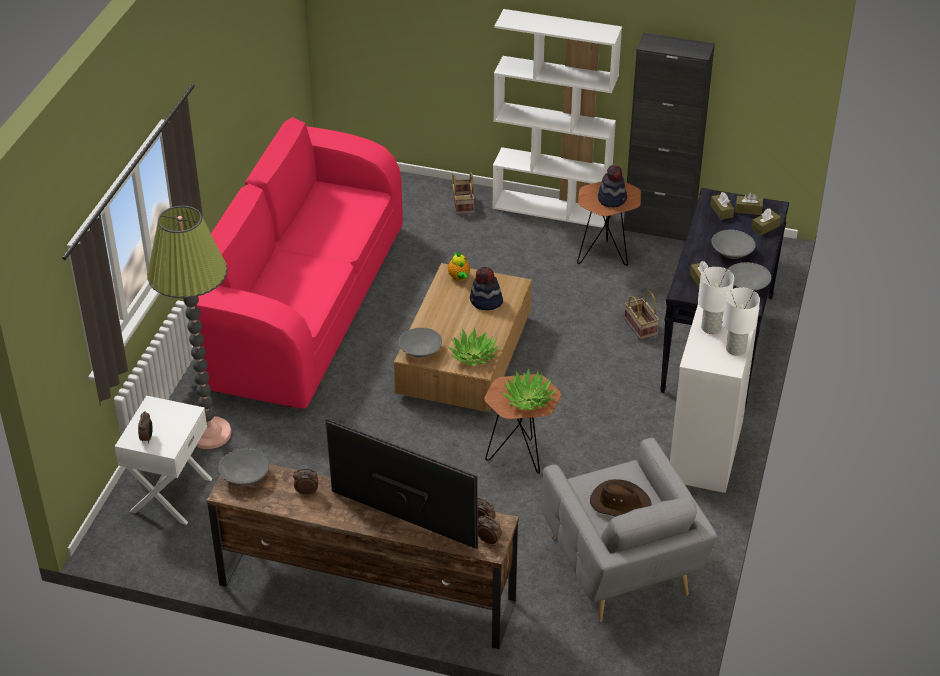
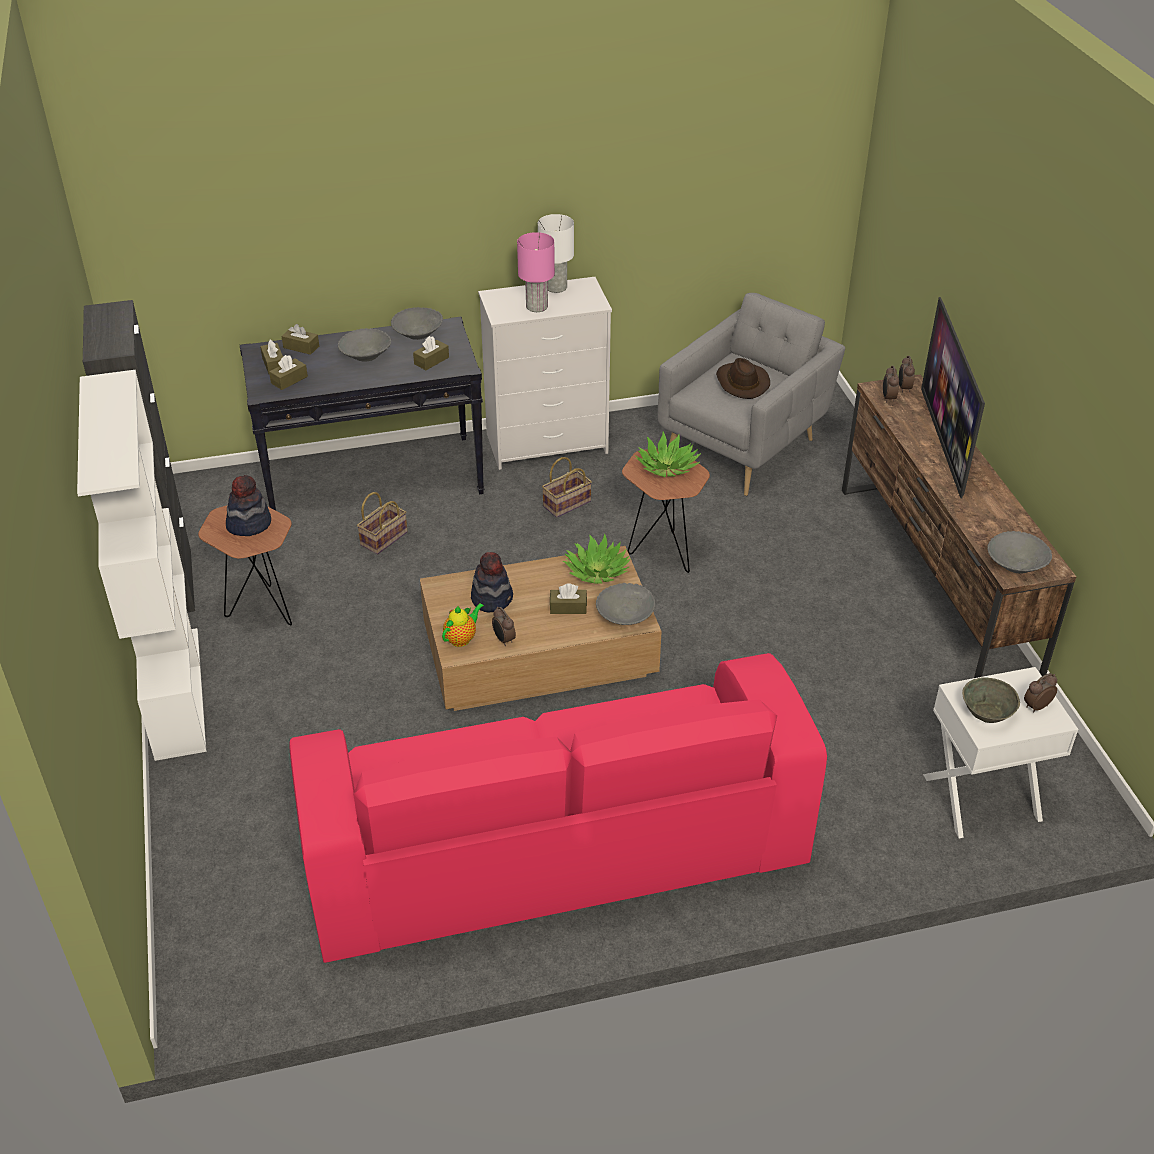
camera: 120 degrees left, 0 degrees up
(164, 414) = (987, 713): none -> grey bowl
(209, 433) = (862, 817): floor lamp -> none
(306, 491) = (982, 513): alarm clock -> alarm clock (503, 640)
(449, 330) = (568, 607): none -> brown tissue box
(462, 204) = (212, 788): basket -> basket (566, 505)
(711, 328) = (537, 306): white table lamp -> pink table lamp

